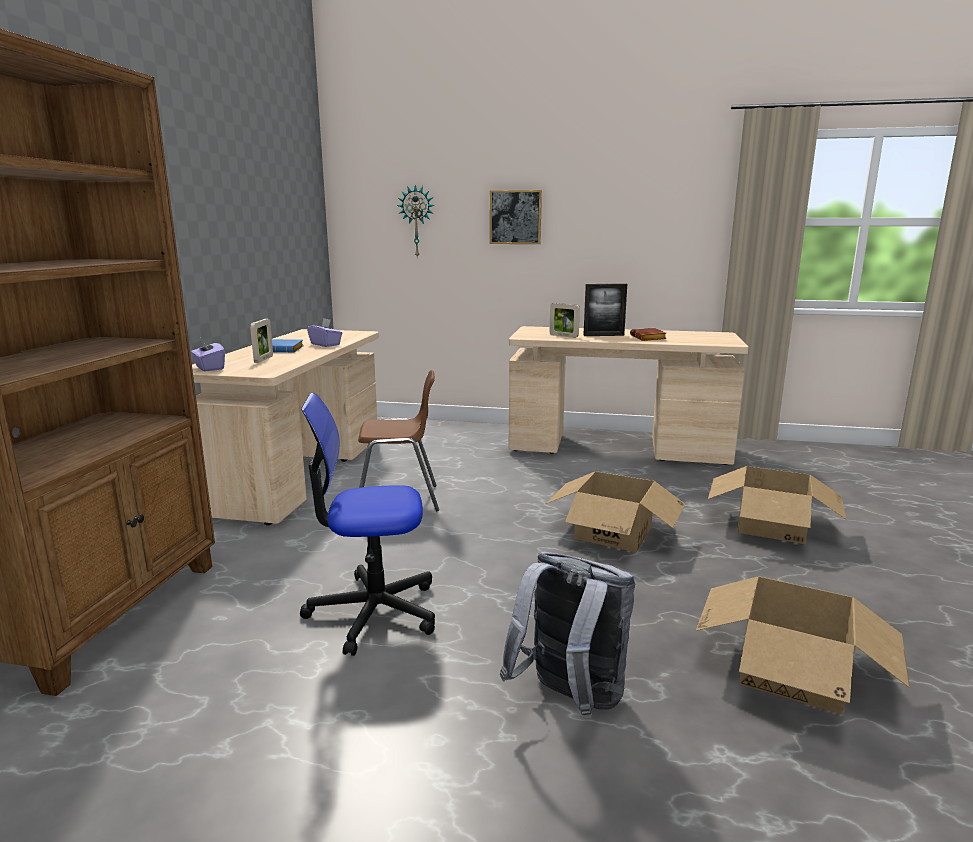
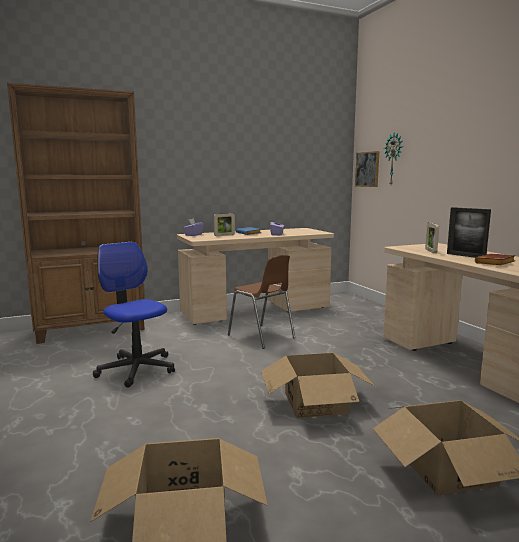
camera: 55 degrees right, 5 degrees down
(515, 217) = (452, 152): picture -> picture (367, 169)
(569, 700) = (91, 440): grey backpack -> none

